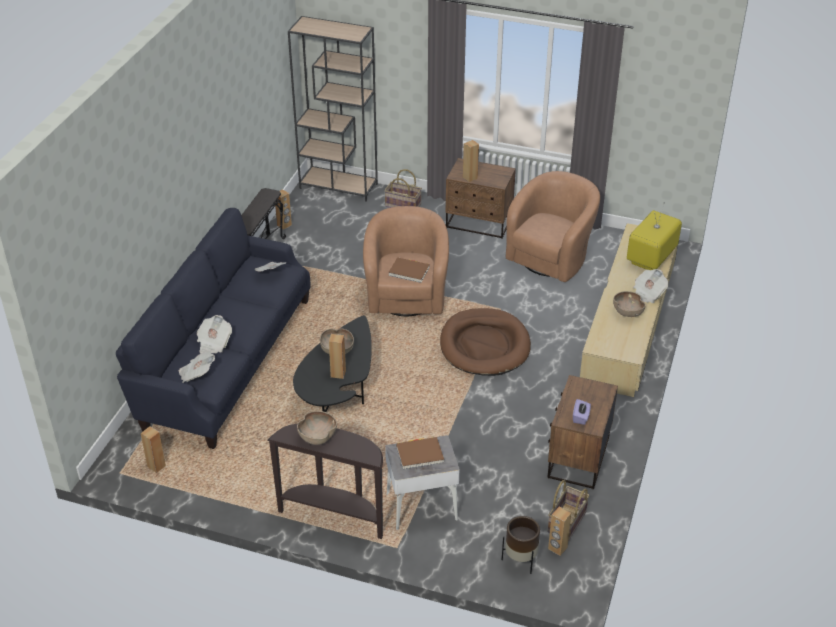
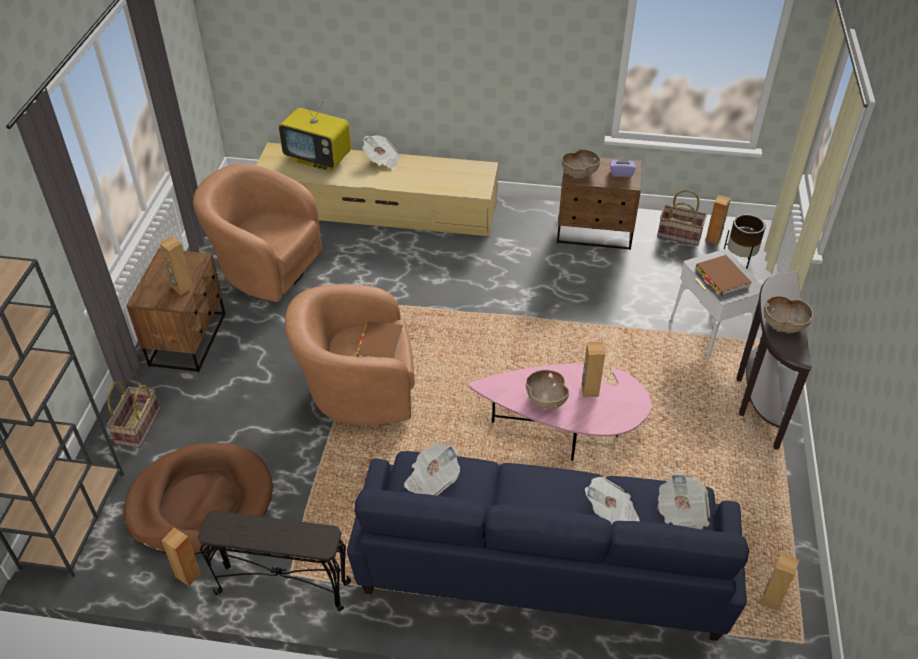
camera: 100 degrees left, 5 degrees up
(338, 393) = (565, 431): black coffee table -> pink coffee table
(484, 345) = (443, 310): brown dog bed -> brown dog bed (201, 502)
(627, 312) = (417, 172): brown bowl -> brown bowl (579, 173)

